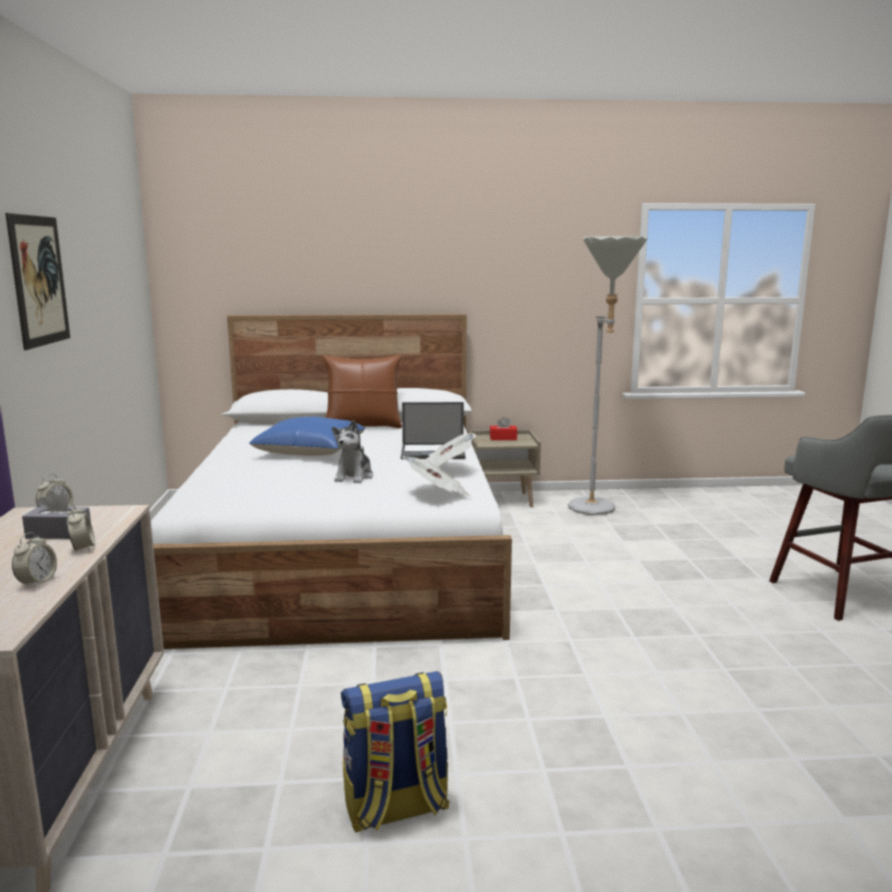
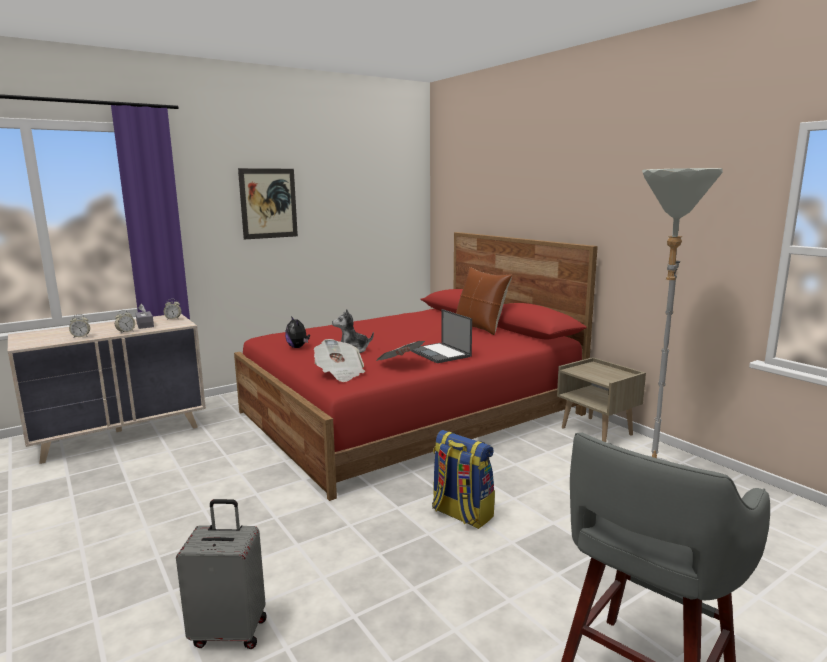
camera: 60 degrees right, 0 degrees up
(291, 494) = (298, 347): none -> plush toy
(310, 451) = (392, 331): blue pillow -> none
(346, 553) = (411, 413): white bed -> red bed
(396, 808) = (107, 518): backpack -> backpack (461, 514)
(503, 438) = (604, 371): red tissue box -> none
(720, 735) = (230, 631): none -> grey suitcase

